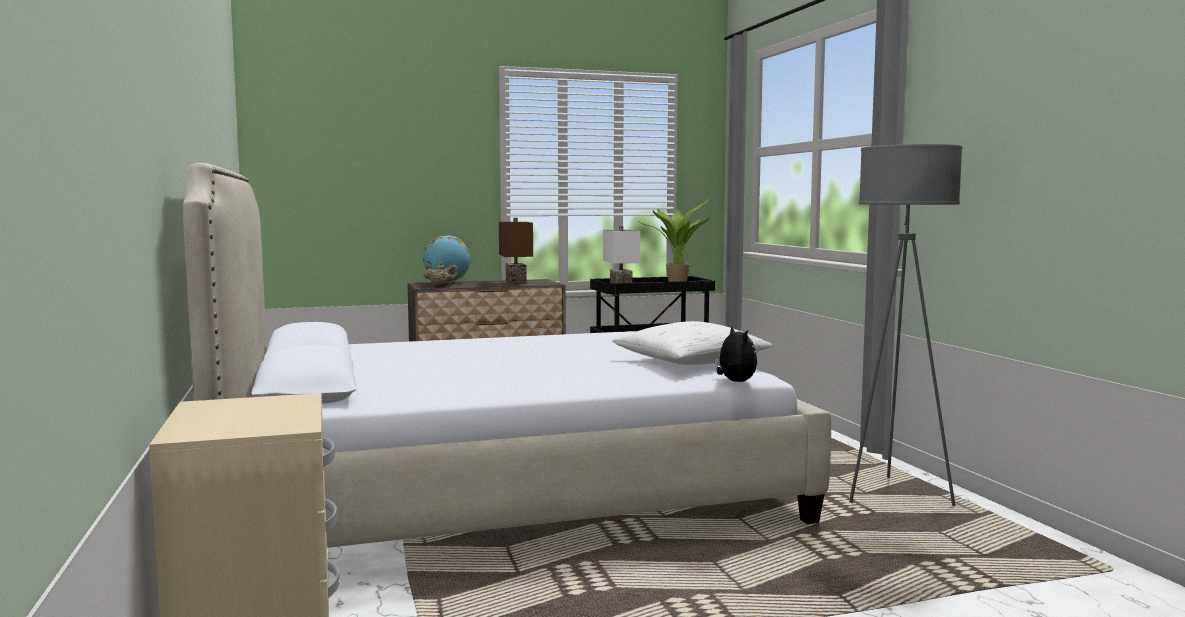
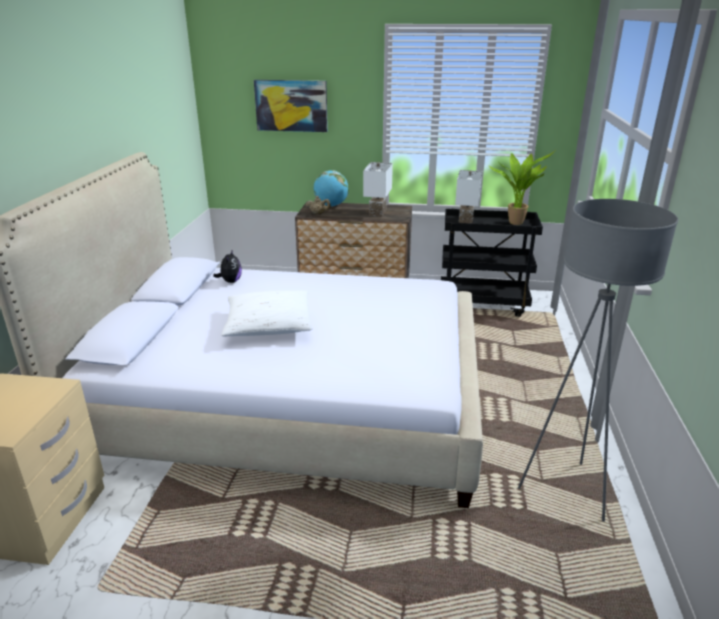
camera: 25 degrees right, 20 degrees up
(380, 160) = (291, 105): none -> picture
(517, 283) = (378, 213): brown table lamp -> white table lamp
(690, 362) = (408, 354): white pillow -> white pillow (268, 325)
(734, 381) = (406, 398): plush toy -> plush toy (230, 281)

